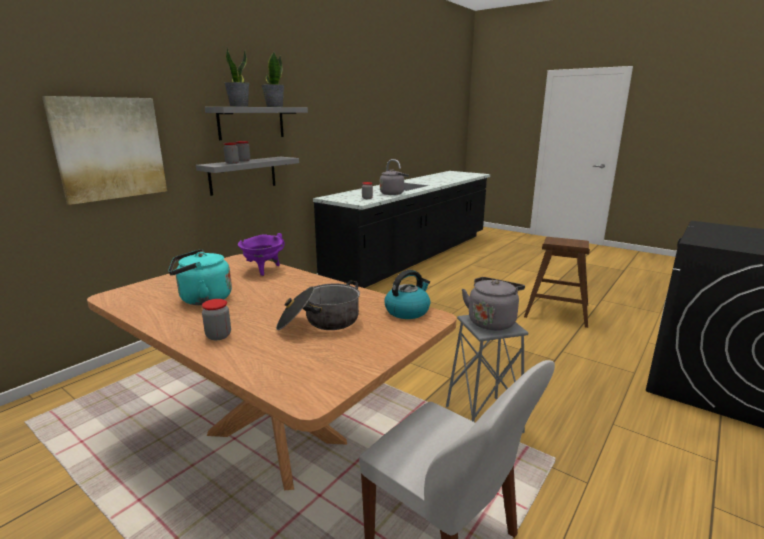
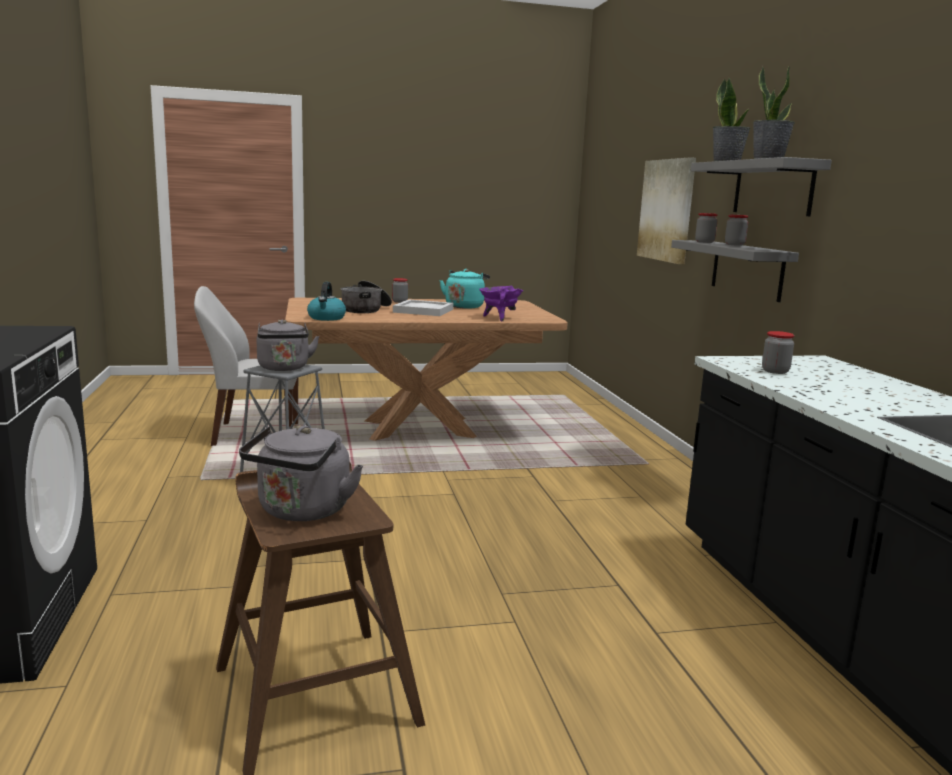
camera: 130 degrees right, 5 degrees down
(275, 301) = (422, 311): none -> white tray
(393, 193) = (829, 397): grey kettle -> grey kettle (302, 512)

